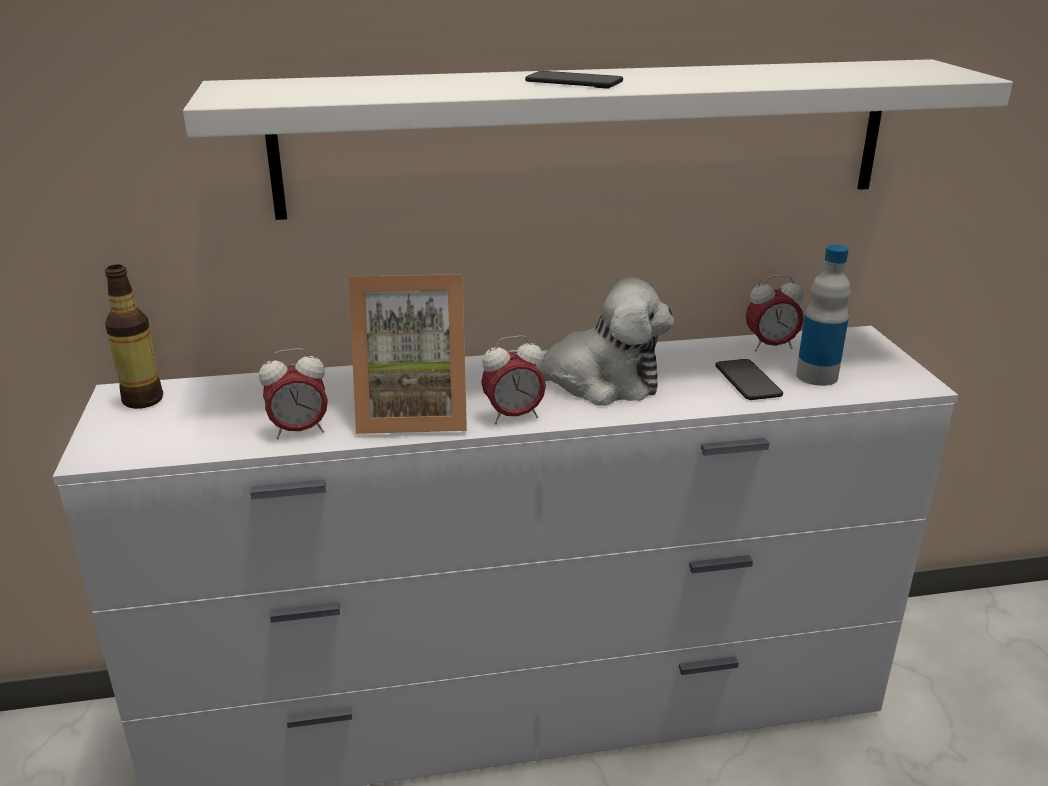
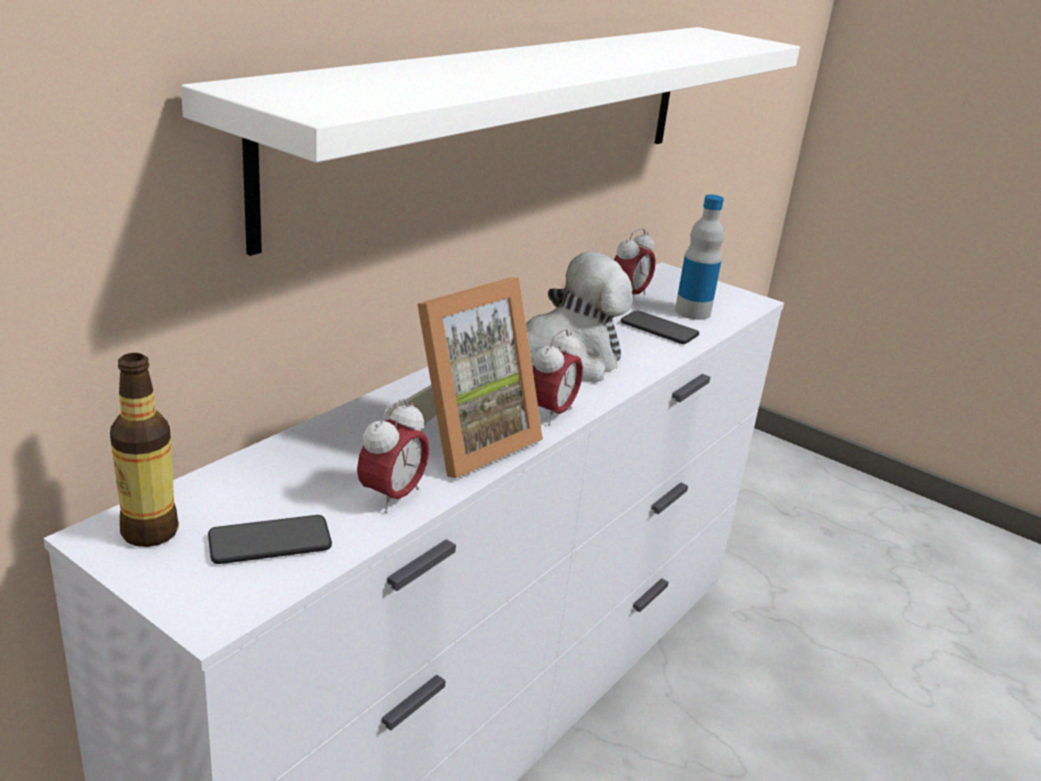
camera: 45 degrees left, 0 degrees up
(574, 82) = (557, 63): phone -> phone (270, 542)

